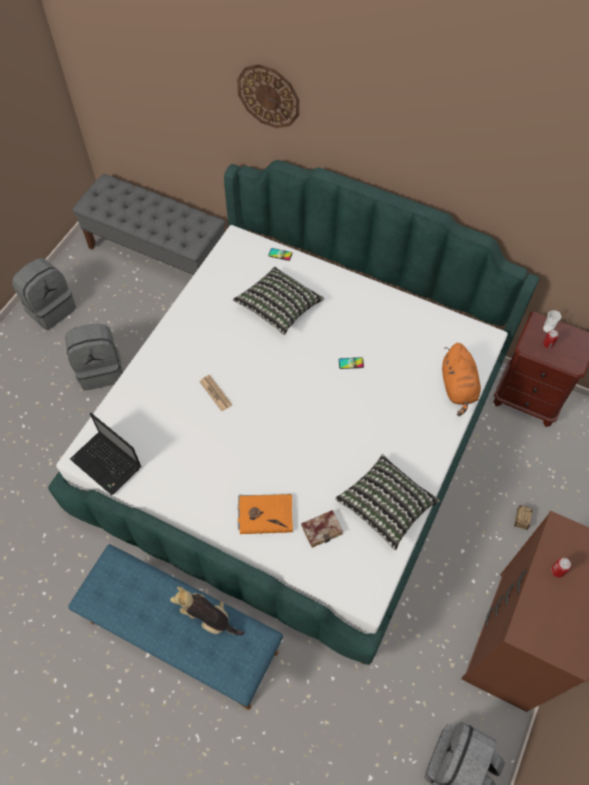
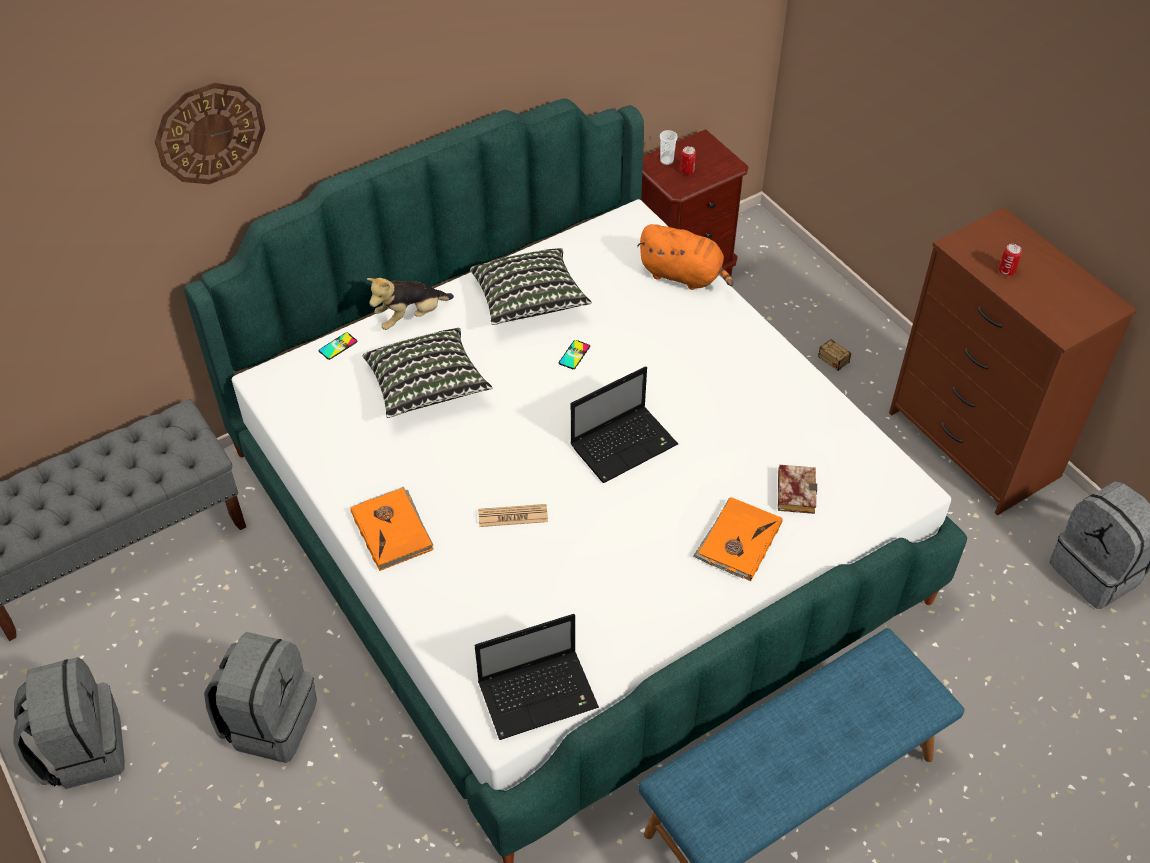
camera: 60 degrees left, 10 degrees down
(174, 345) = (393, 530): none -> orange book
(208, 618) = (827, 695): plush toy -> plush toy (410, 317)
(300, 421) = (625, 444): none -> laptop
(386, 506) = (800, 416): pillow -> pillow (529, 301)

